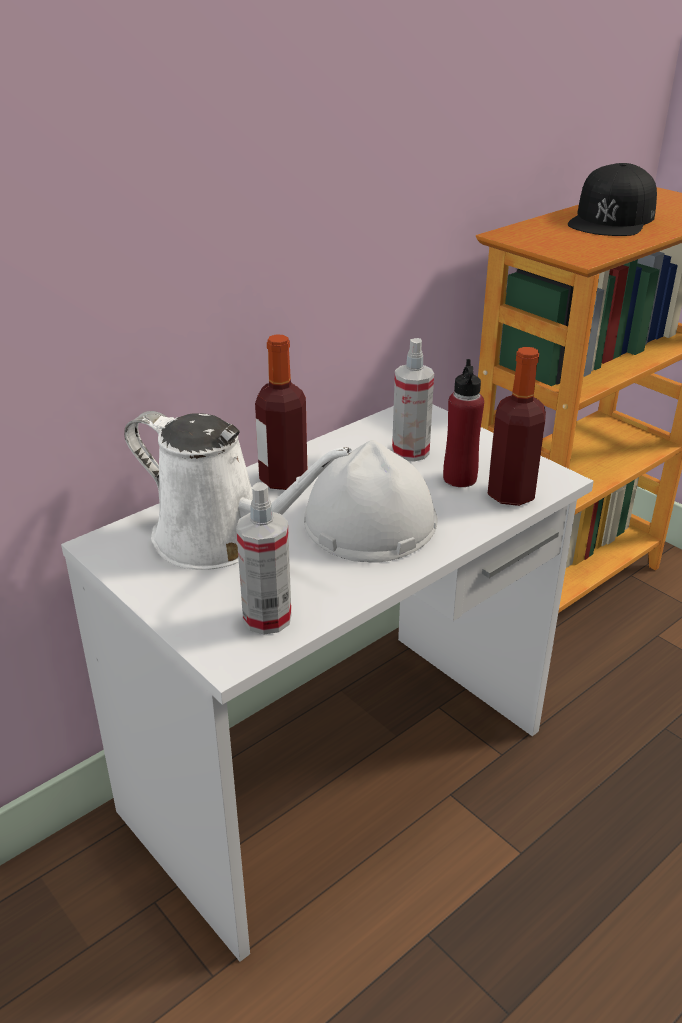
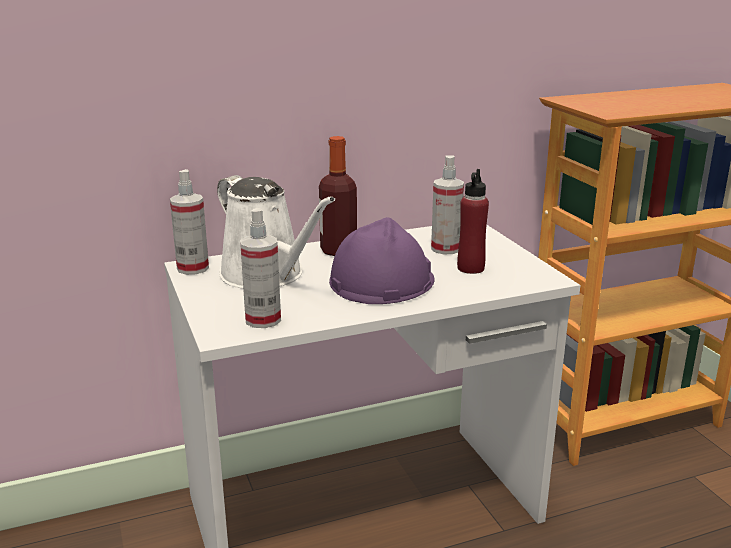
camera: 20 degrees right, 10 degrees down
(110, 547) = (193, 268): none -> spray bottle
(369, 520) = (381, 281): white hard hat -> purple hard hat
(511, 494) = (503, 283): bottle -> none
(612, 219) = (664, 97): black cap -> none

